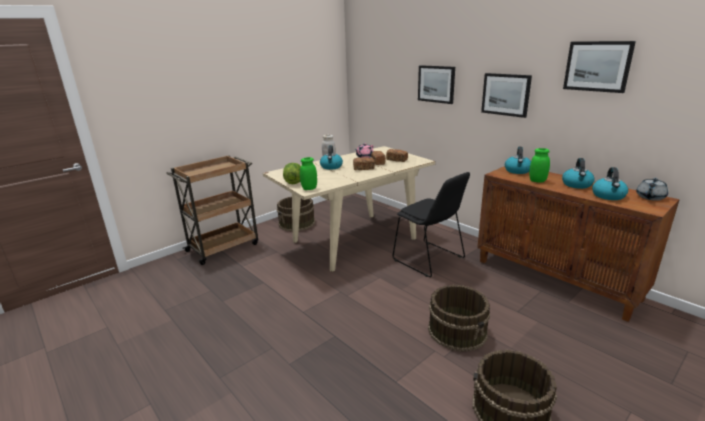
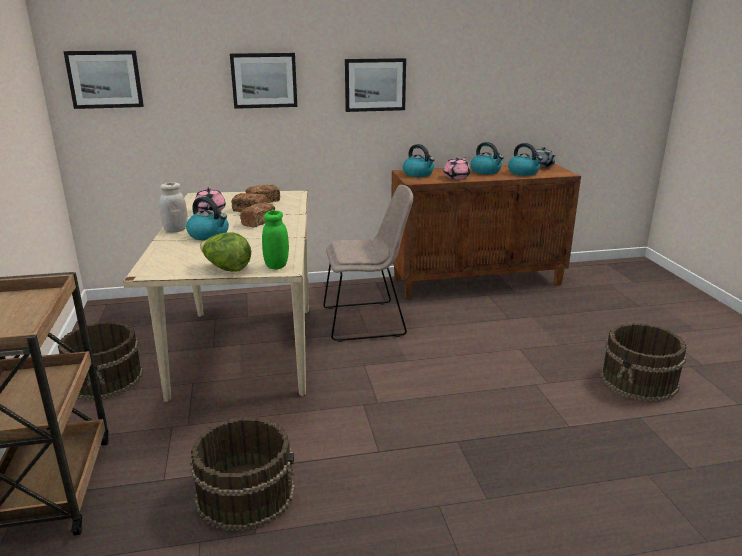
camera: 60 degrees left, 0 degrees up
(430, 260) = (367, 321): black chair -> beige chair
(457, 330) = (513, 359): brown bucket -> brown bucket (246, 493)
(537, 181) = (456, 177): green jar -> pink teapot
(597, 66) = (473, 44): picture -> picture (105, 79)

